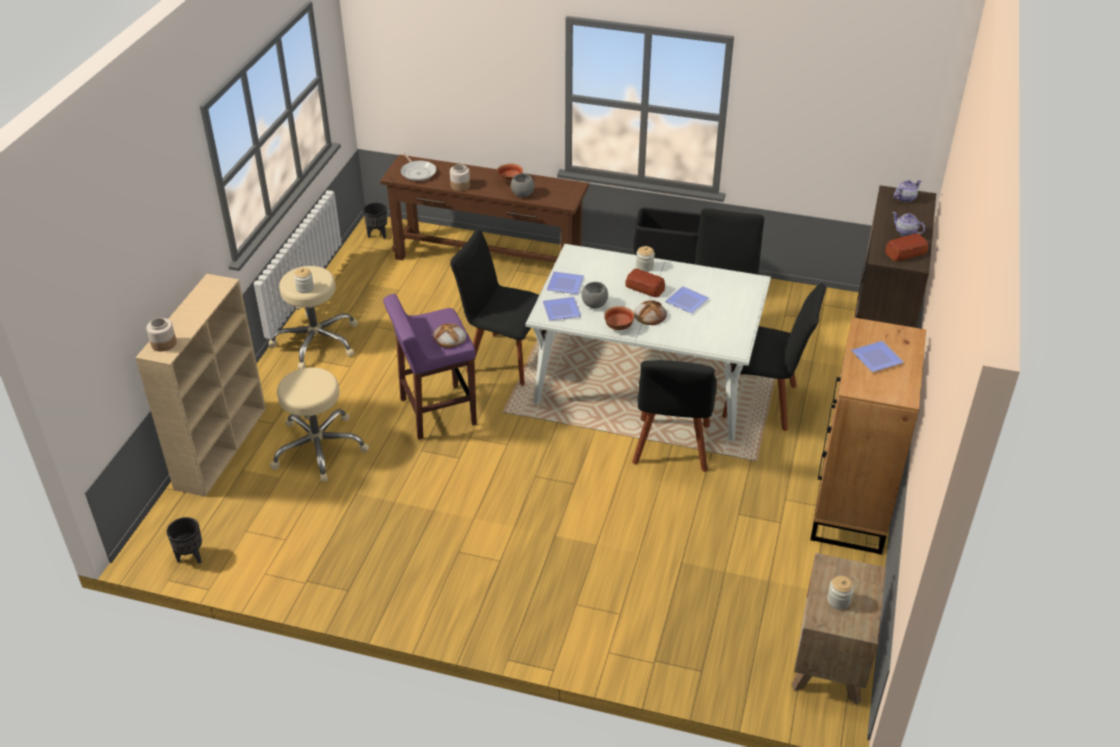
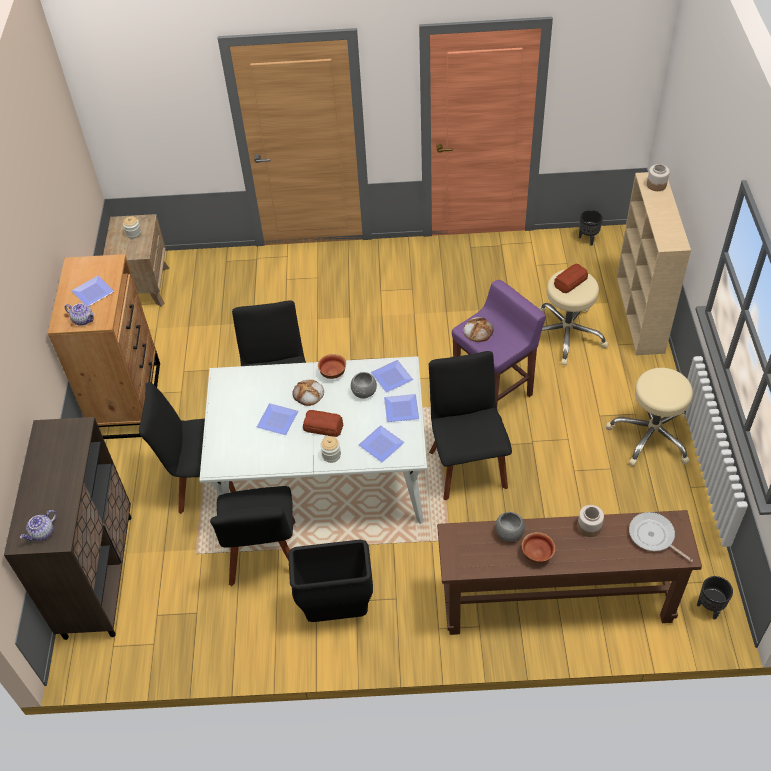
camera: 165 degrees right, 10 degrees up
(305, 288) = (657, 376): jar -> none
(503, 358) = (467, 465): black chair -> black chair turned 105 degrees counterclockwise
(598, 264) = (379, 445): none -> plate
(905, 232) = (49, 473): teapot -> teapot (83, 320)
(906, 252) = (52, 442): bread -> bread (570, 282)

